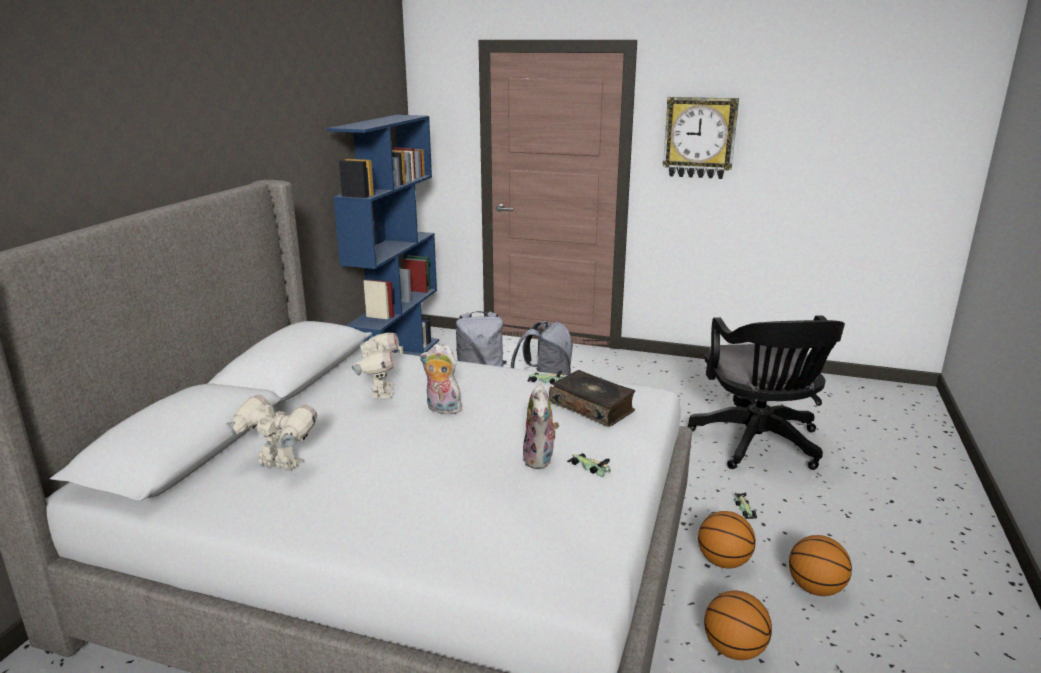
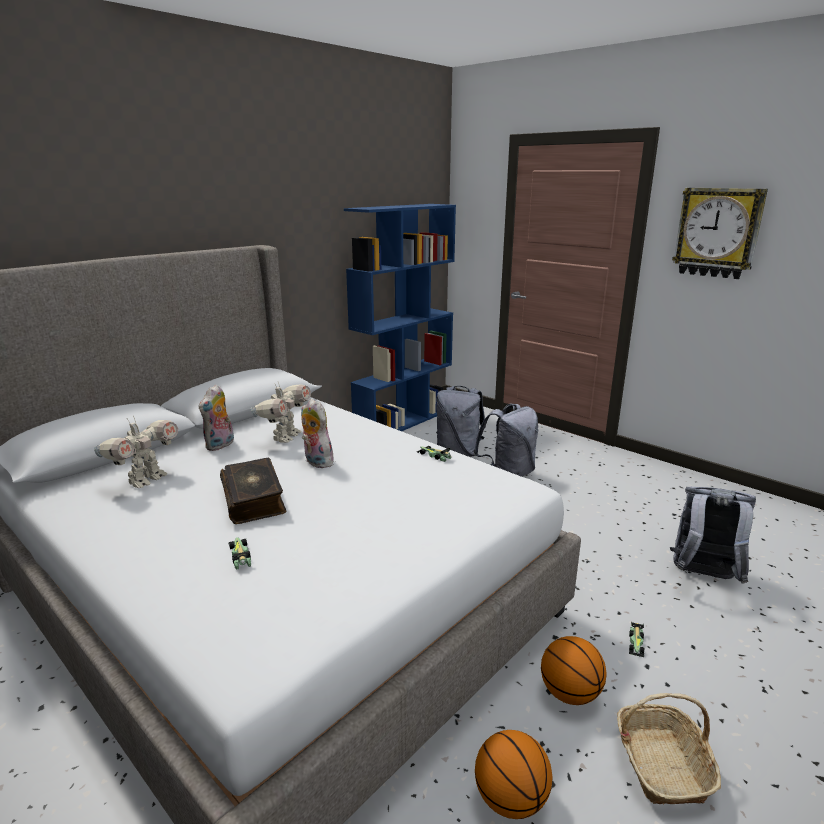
camera: 25 degrees right, 0 degrees up
(278, 466) = (145, 480): toy robot -> toy robot turned 75 degrees clockwise
(540, 460) = (349, 529): plush toy -> plush toy (220, 445)
(590, 467) = (386, 548): toy car -> toy car (240, 555)
(592, 407) = (451, 489): book -> book (254, 499)
(759, 445) = (703, 576): black office chair -> grey backpack
(815, 588) = (661, 764): basketball -> basket

